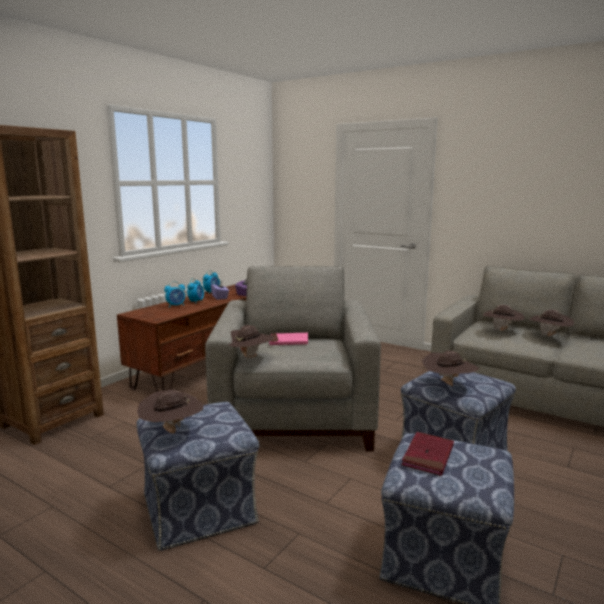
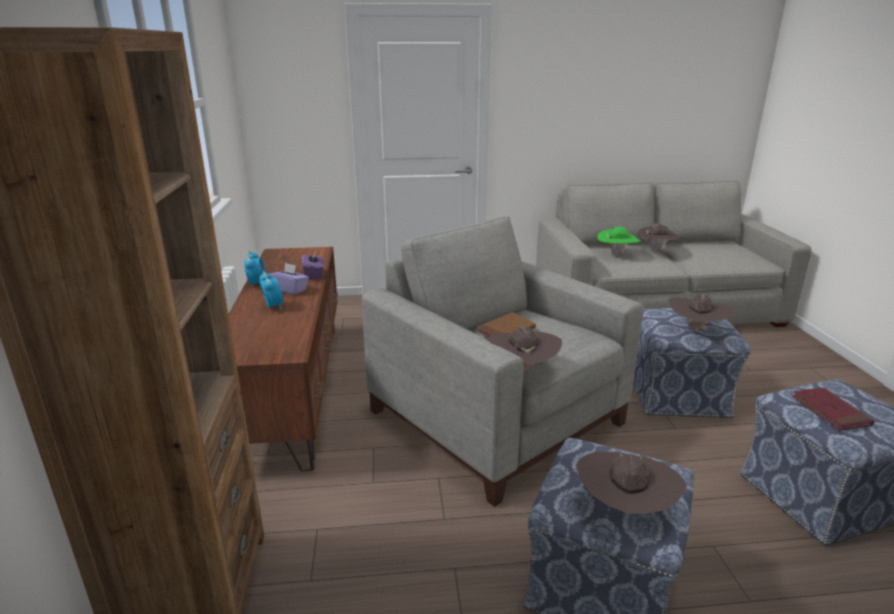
camera: 40 degrees left, 10 degrees up
(176, 306) = (261, 322): alarm clock -> none
(289, 341) = (506, 330): pink book -> brown book
(502, 331) = (616, 254): brown hat -> green hat

